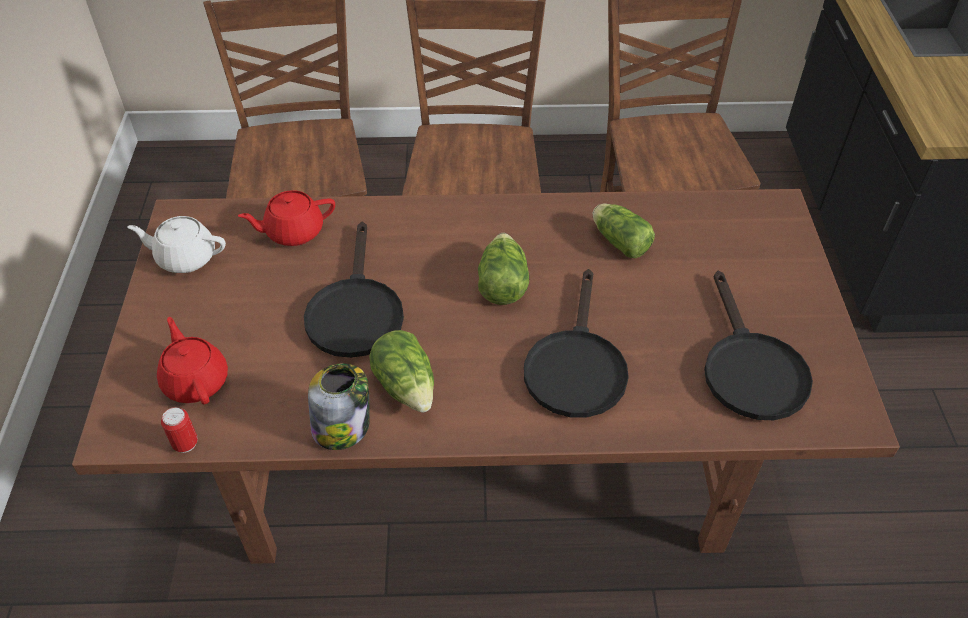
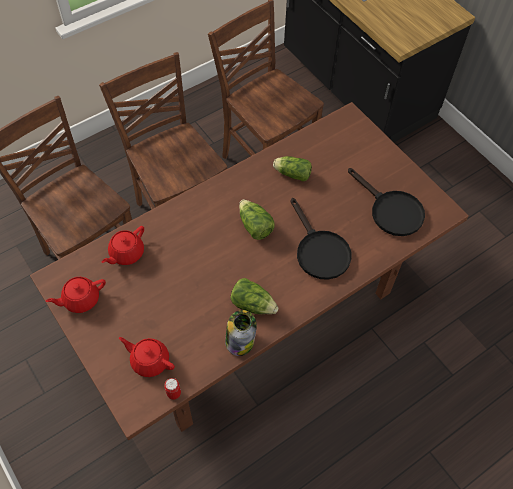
camera: 35 degrees left, 10 degrees up
(185, 257) = (80, 299): white teapot -> red teapot
(355, 311) = (196, 279): black frying pan -> none

